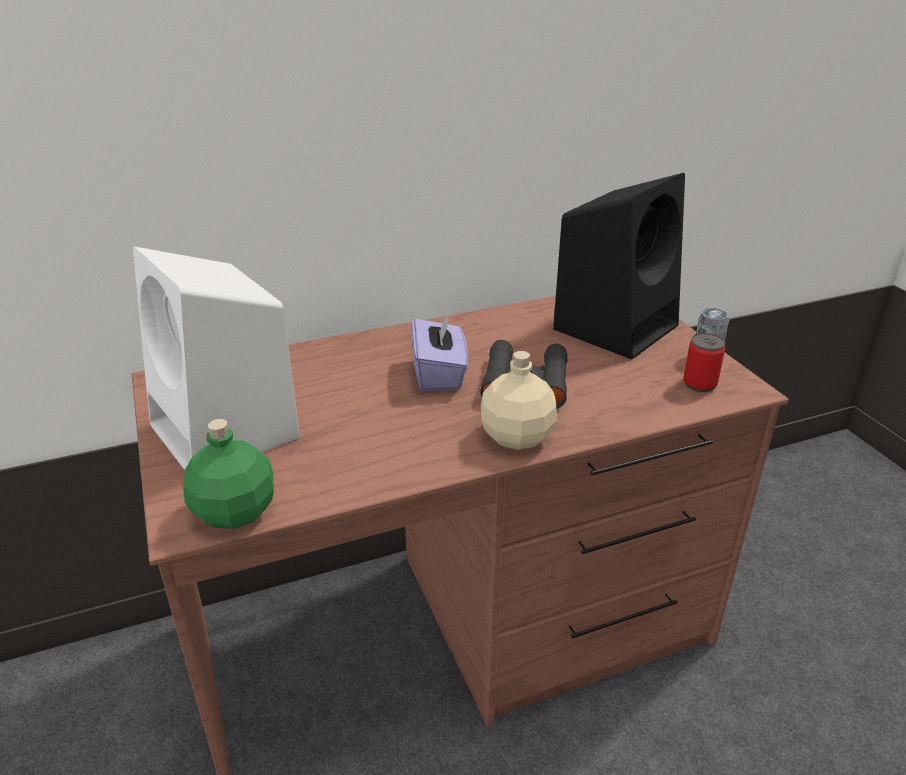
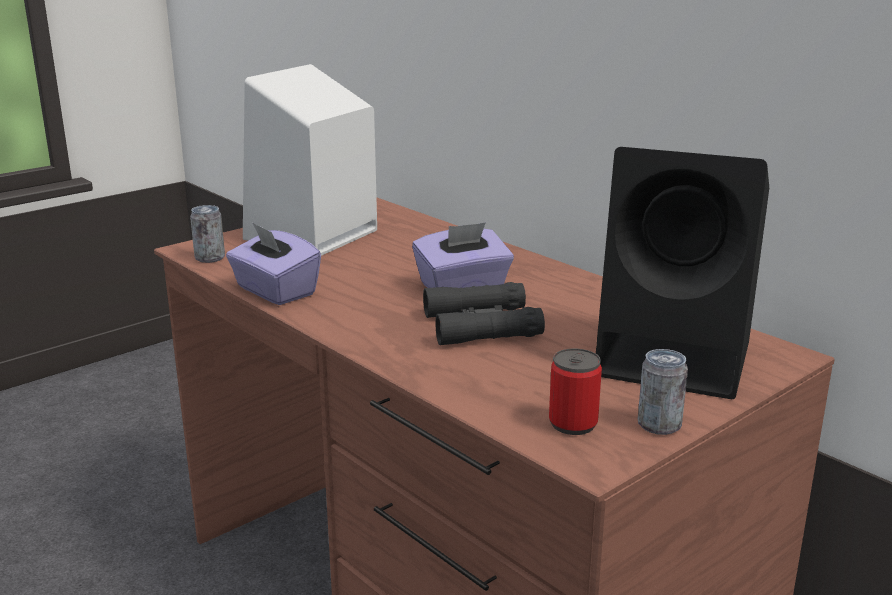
camera: 70 degrees right, 10 degrees down
(234, 513) = (210, 258): green bottle -> can
(378, 477) = (275, 291): none -> purple tissue box
(517, 436) = (373, 334): beige bottle -> none

